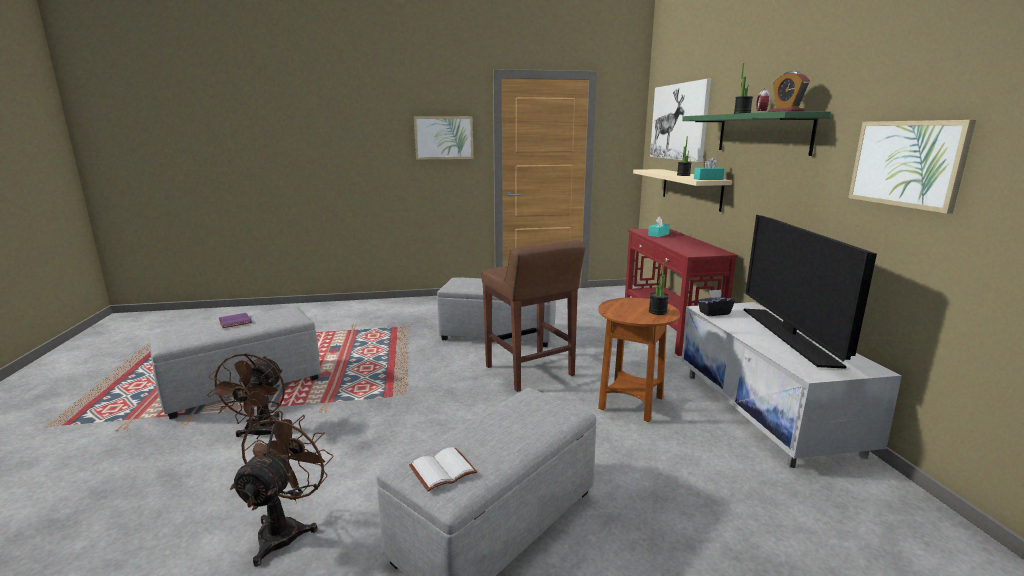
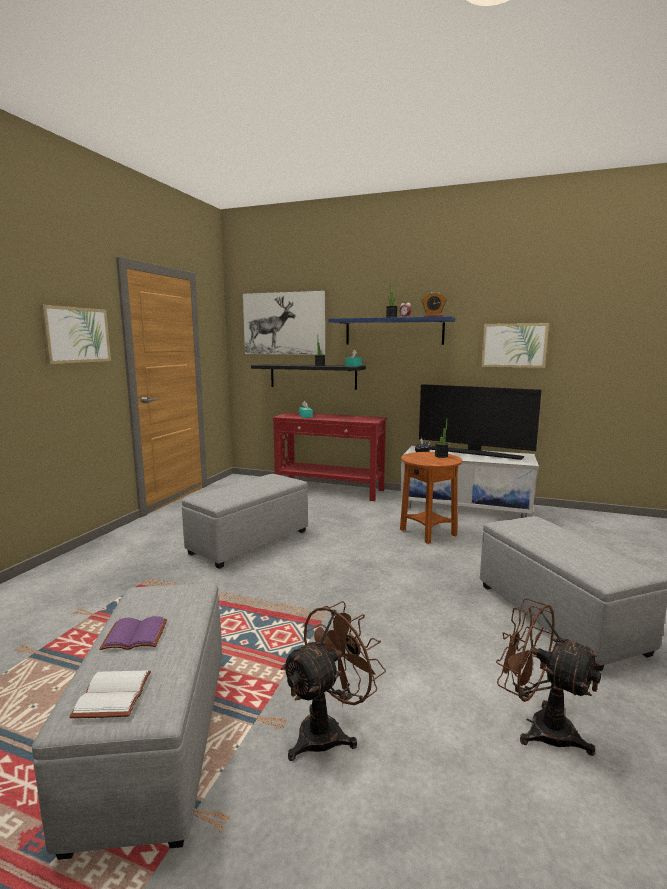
camera: 60 degrees left, 5 degrees down
(261, 434) = (328, 730): brown fan -> brown fan turned 75 degrees counterclockwise
(443, 469) = (610, 566): white book -> white book (111, 694)
(530, 372) = (343, 549): brown stool -> none
(691, 188) = (313, 376): beige shelf -> black shelf
(762, 133) = (394, 331): green shelf -> blue shelf

